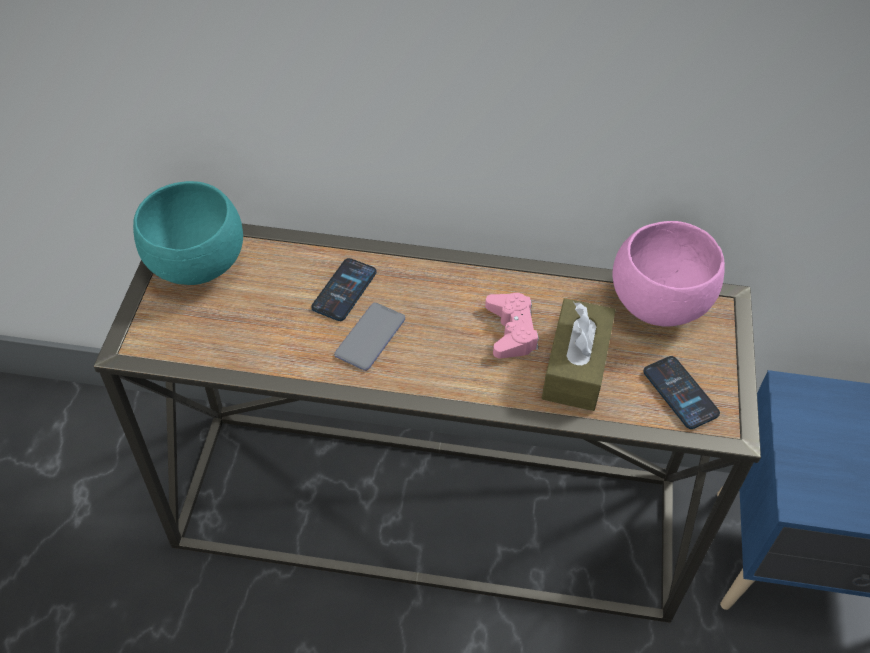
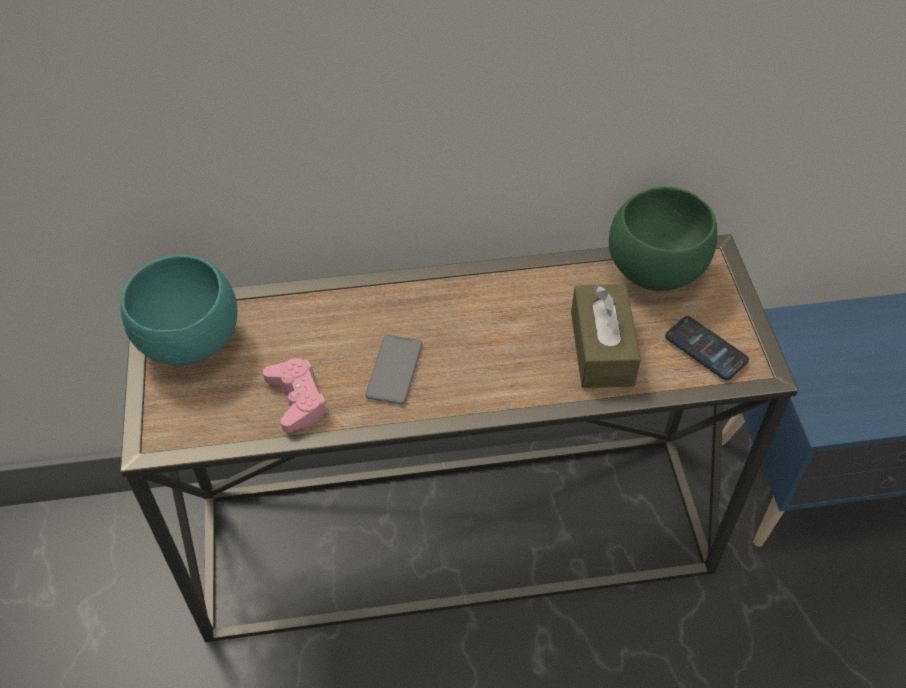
camera: 15 degrees left, 0 degrees up
(344, 290) = (350, 330): phone -> none
(511, 331) = (528, 330): pink game controller -> pink game controller (297, 399)
(656, 303) = (652, 270): pink bowl -> green bowl

